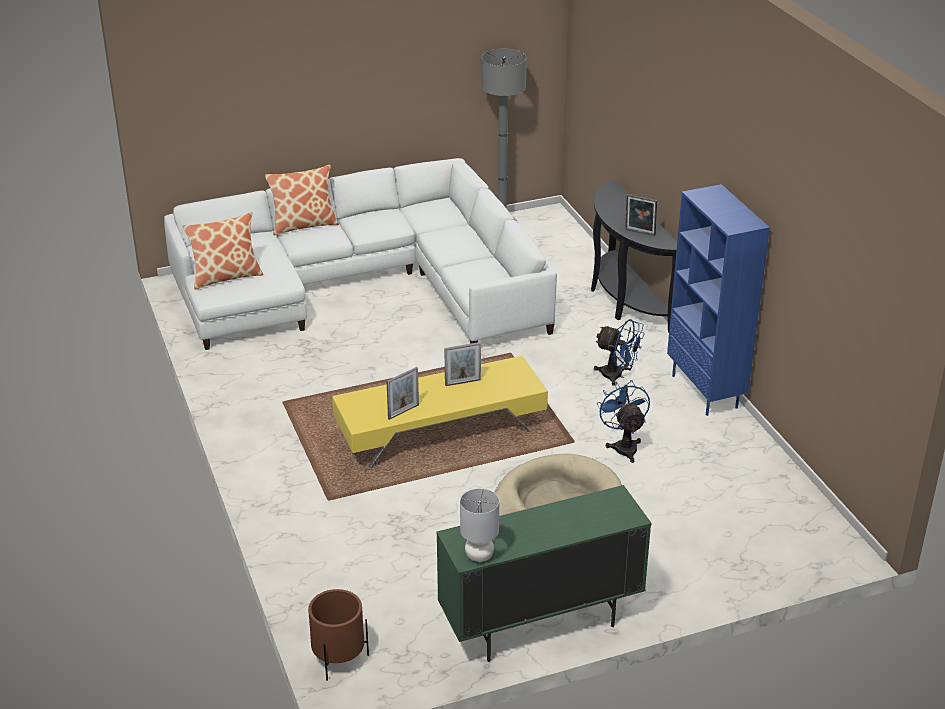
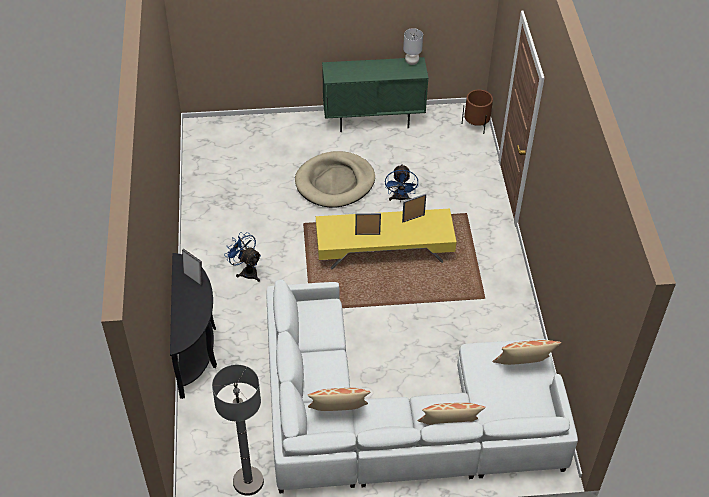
camera: 165 degrees left, 15 degrees up
(424, 218) = (338, 413): none -> pillow
(623, 446) = (274, 214): blue fan -> blue fan (400, 199)
(706, 391) = (196, 244): blue bookcase -> none

